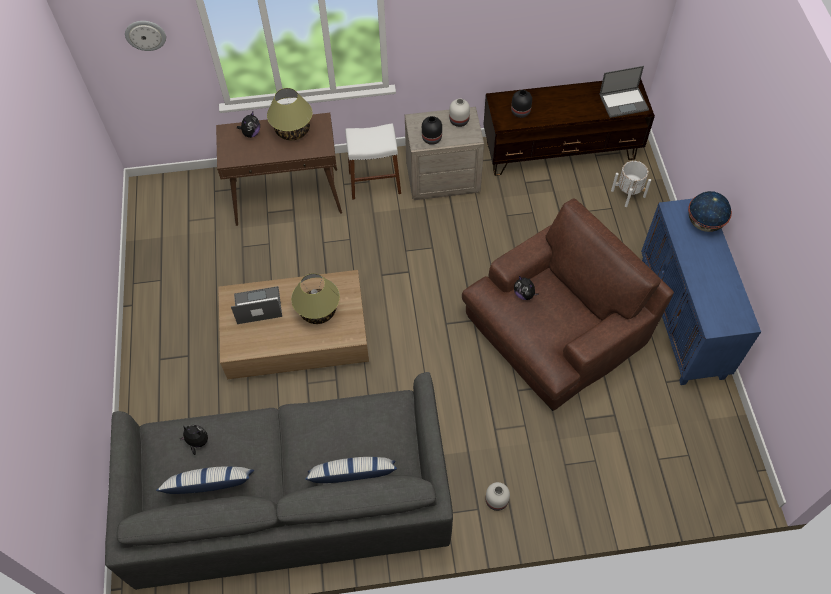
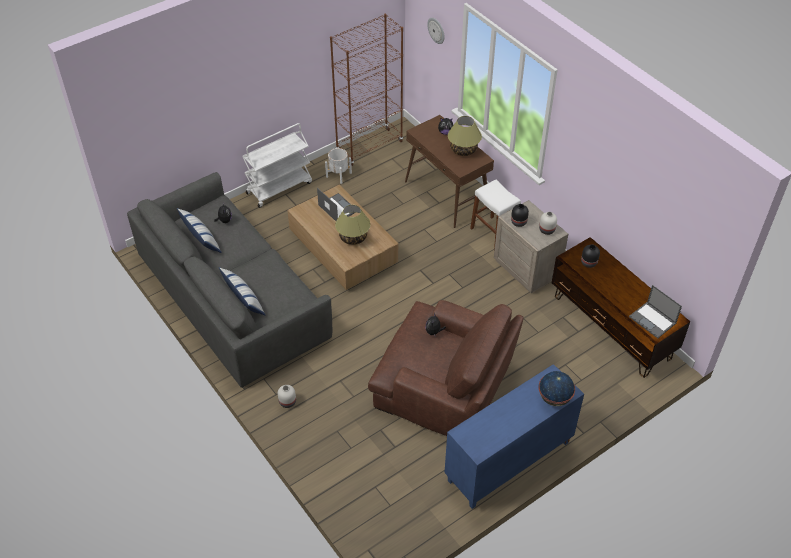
camera: 60 degrees right, 10 degrees down
(142, 361) = (279, 187): none -> white cart
(151, 234) = (369, 147): none -> brown bookcase
(628, 193) = (604, 385): white planter -> white planter (339, 175)

